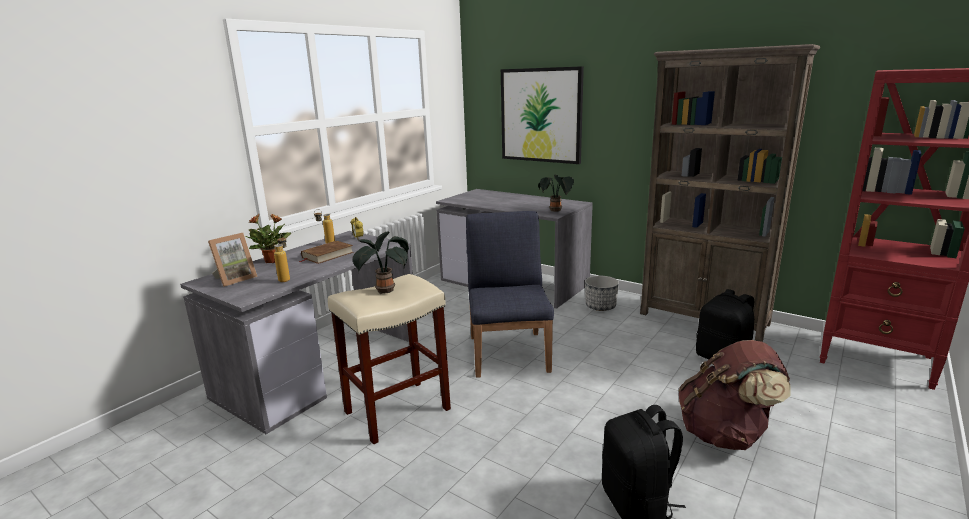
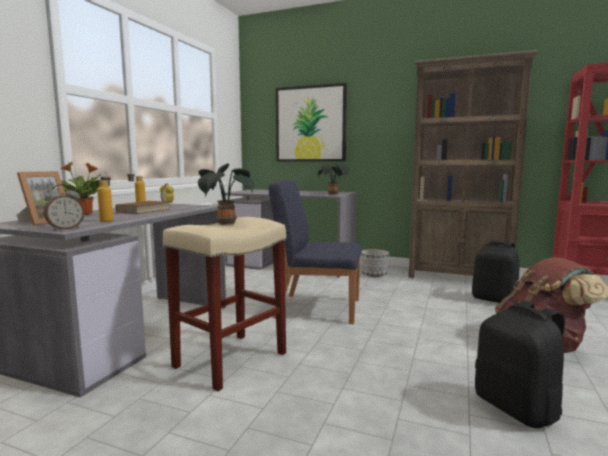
camera: 15 degrees left, 10 degrees down
(245, 297) = (65, 229): none -> alarm clock
(509, 352) = (317, 308): blue chair -> blue chair turned 60 degrees counterclockwise

